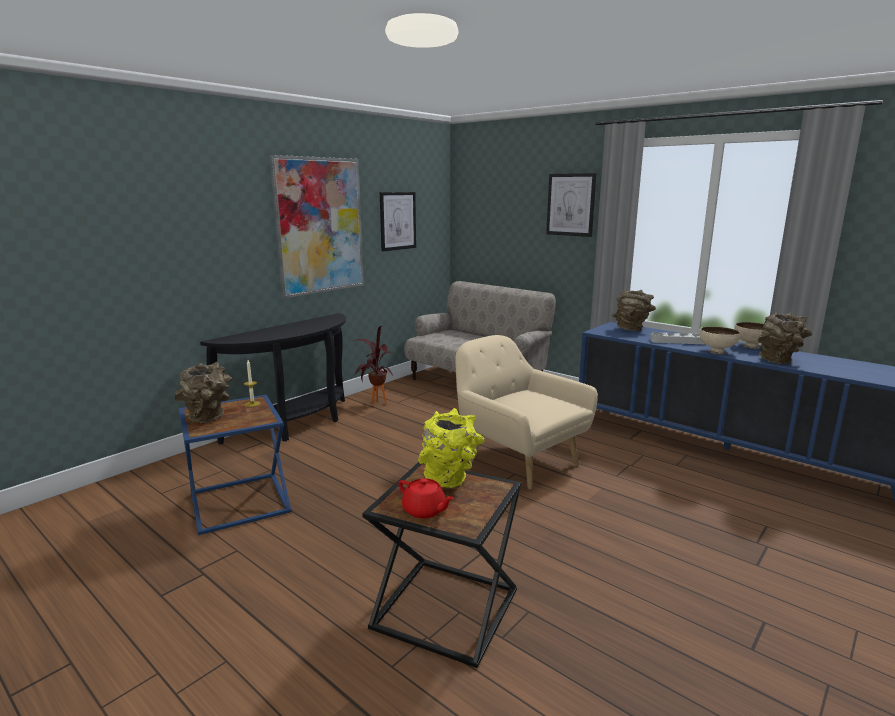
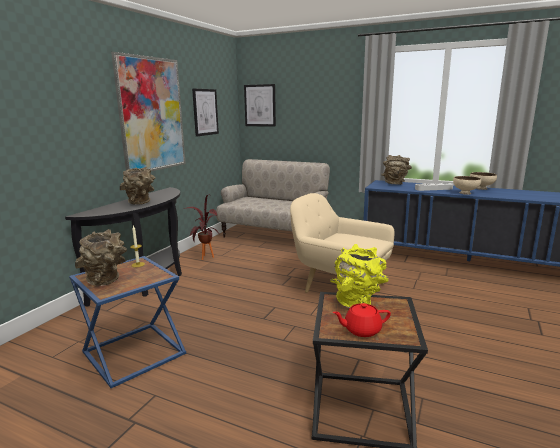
camera: 15 degrees left, 0 degrees up
(424, 511) = (361, 330): red teapot -> red teapot turned 150 degrees clockwise
(571, 204) = (338, 96): picture -> picture (260, 105)
(779, 361) = (508, 195): brown vase -> brown vase (141, 202)

